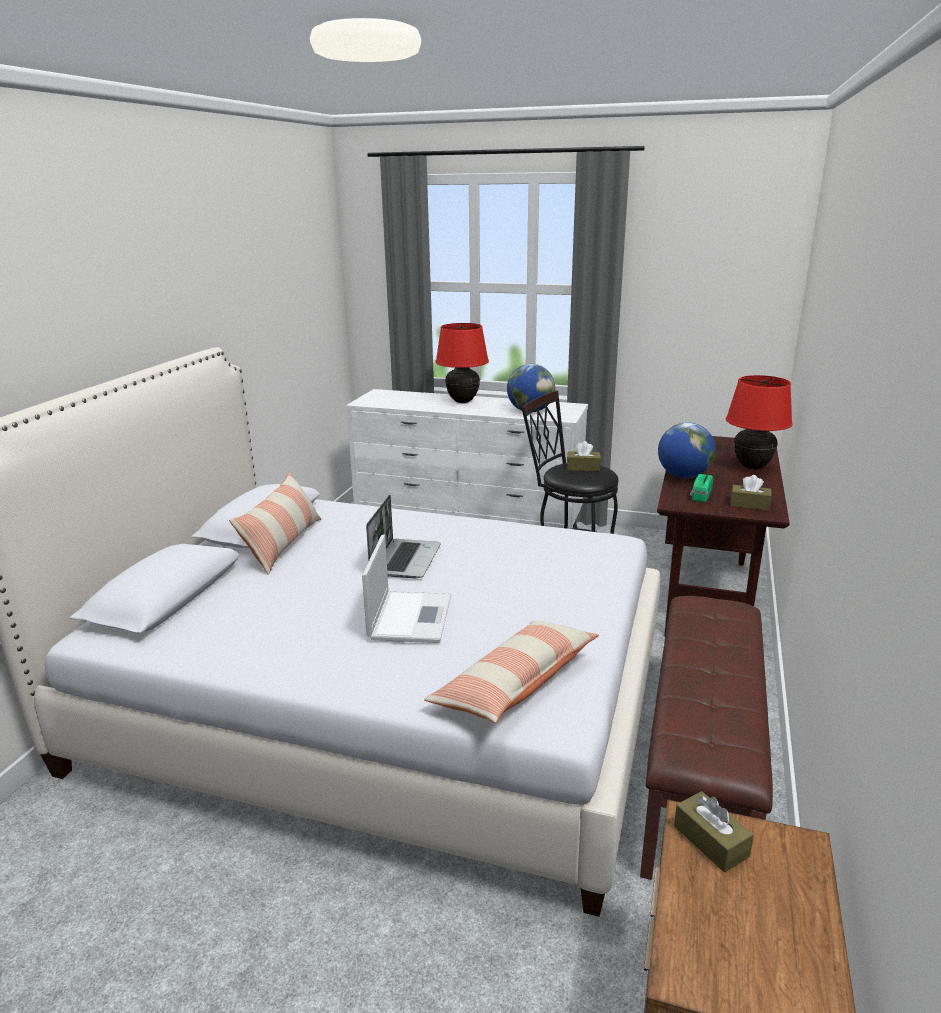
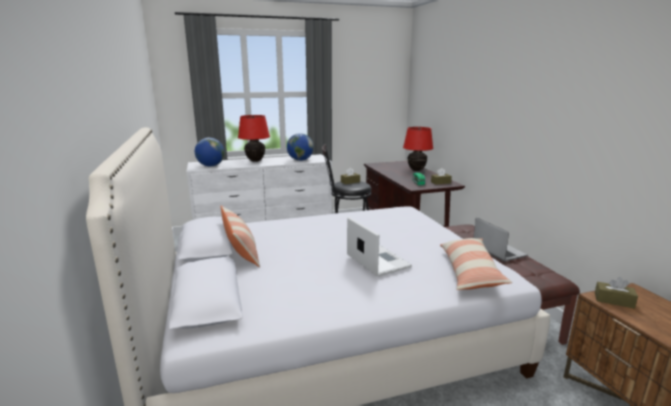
camera: 35 degrees left, 5 degrees down
(405, 559) = (326, 239): laptop -> laptop (497, 251)
(683, 476) = (398, 177): globe -> globe (211, 166)

